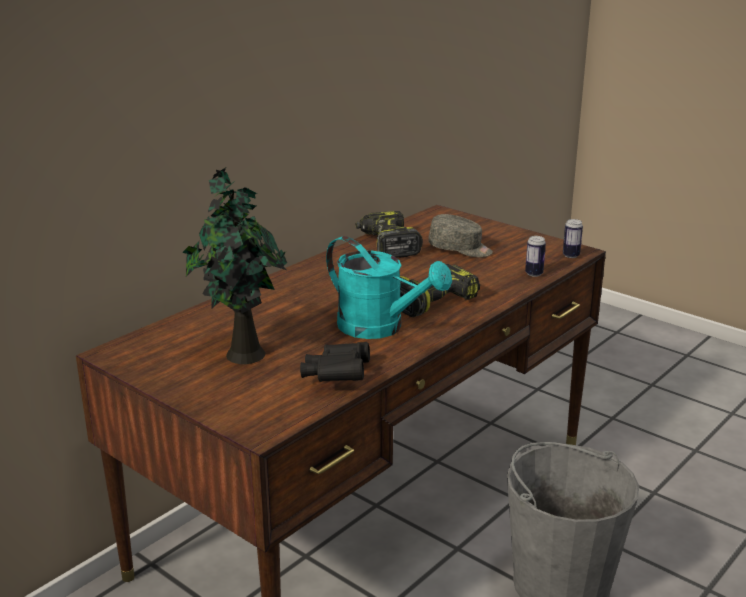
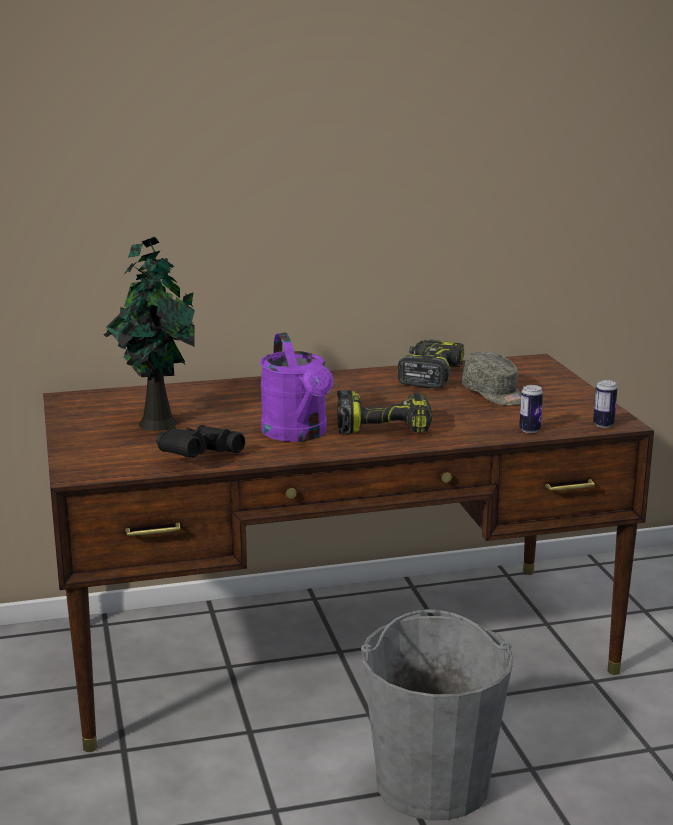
camera: 35 degrees right, 5 degrees down
(380, 328) = (298, 434): turquoise watering can -> purple watering can

